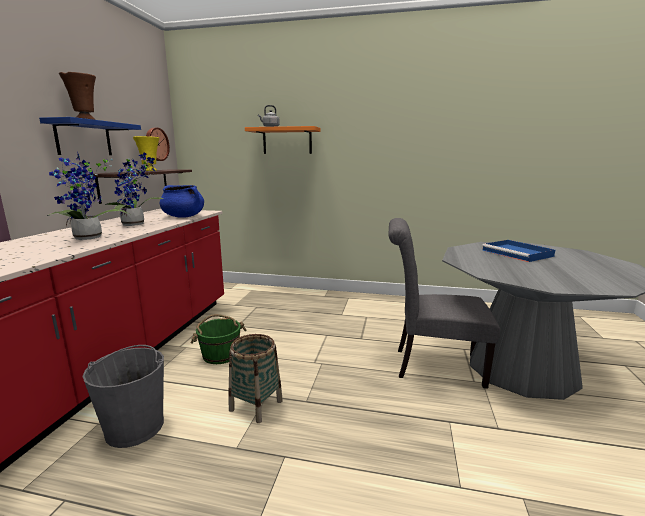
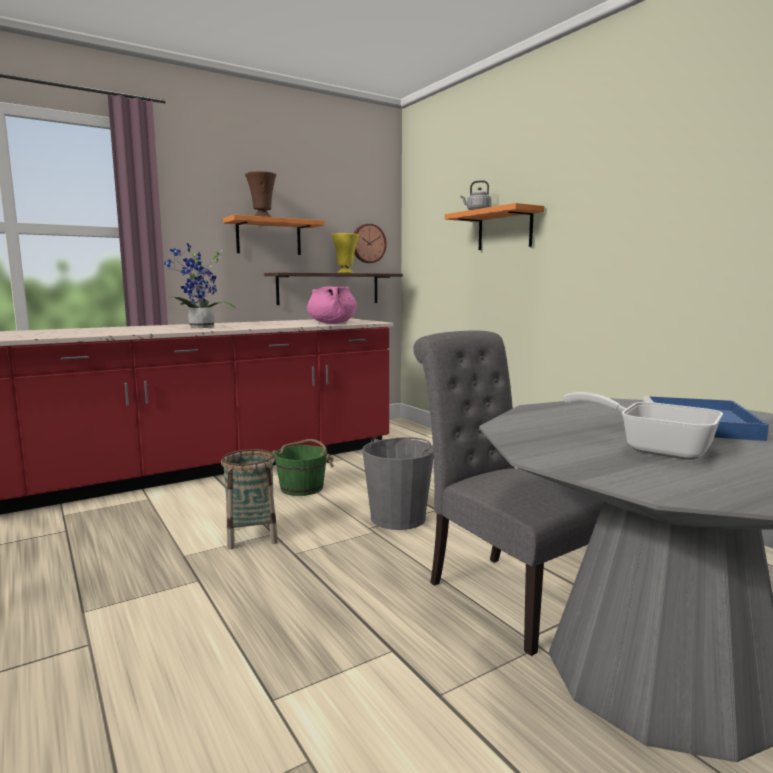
camera: 45 degrees right, 5 degrees down
(84, 138) = (268, 237): blue shelf -> orange shelf
(135, 427) = (160, 510): grey bucket -> grey bucket (398, 518)
(136, 224) = (271, 324): potted plant -> none
(184, 217) = (332, 323): blue cooking pot -> pink cooking pot
(551, 270) = (654, 448): none -> frying pan

